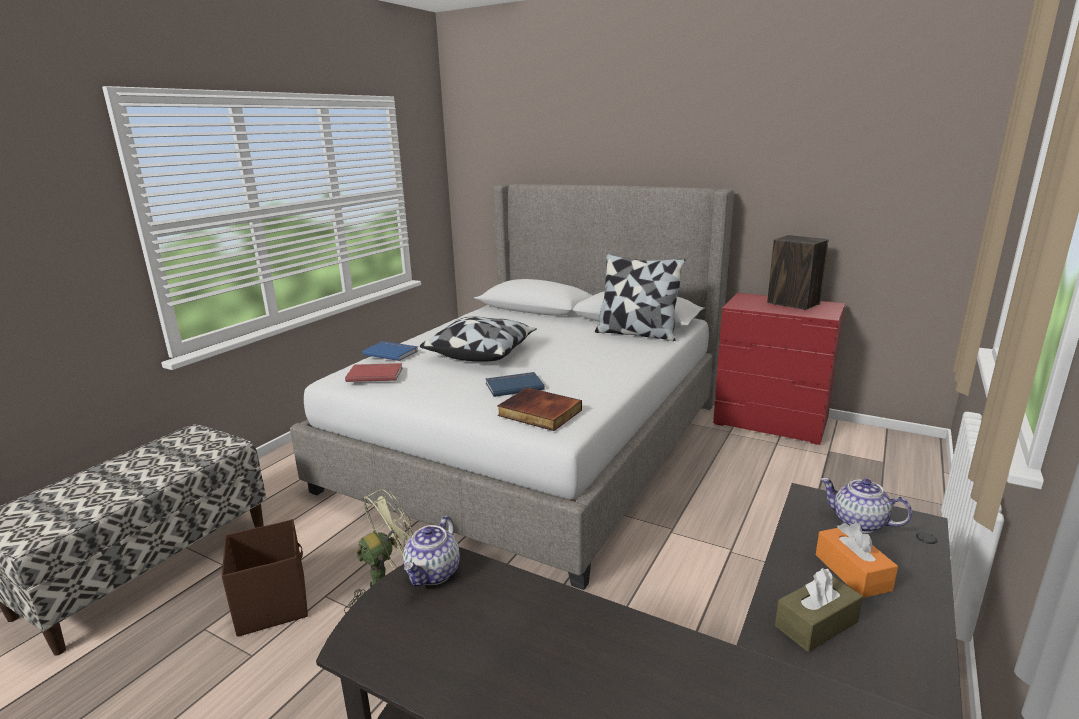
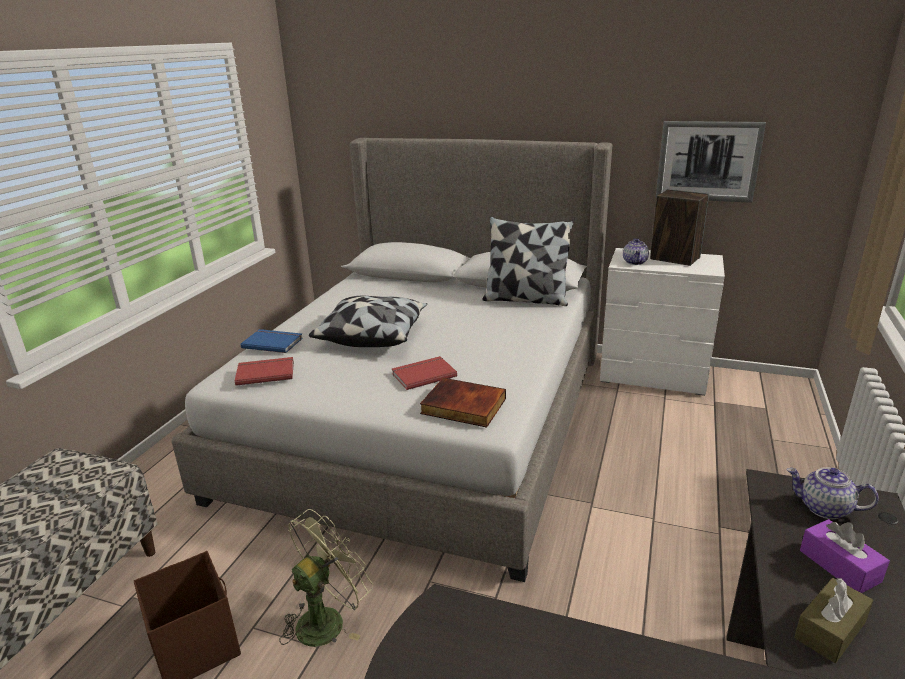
camera: 10 degrees left, 5 degrees up
(434, 573) = (437, 625): teapot -> teapot (635, 262)
(513, 386) = (423, 374): blue book -> red book
(771, 423) = (653, 376): red dresser -> white dresser
(830, 208) = (708, 161): none -> picture
(852, 572) = (839, 566): orange tissue box -> purple tissue box

